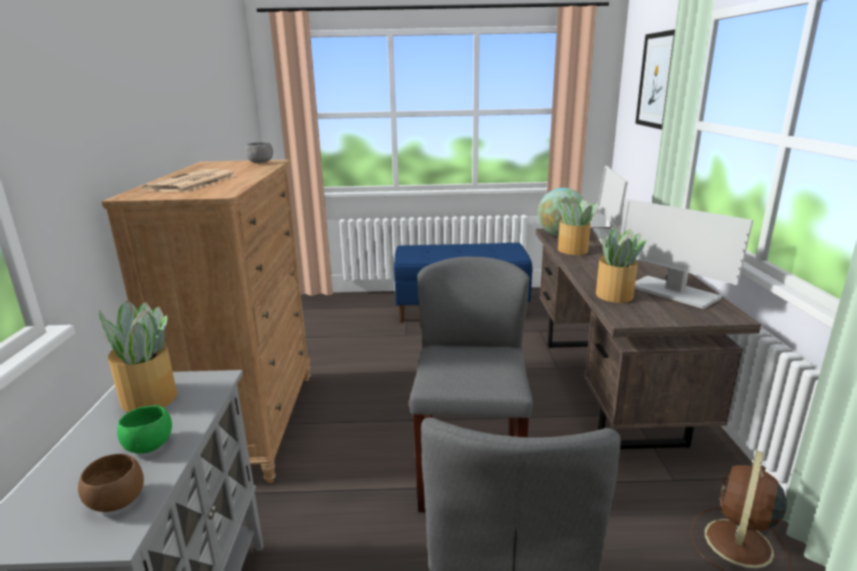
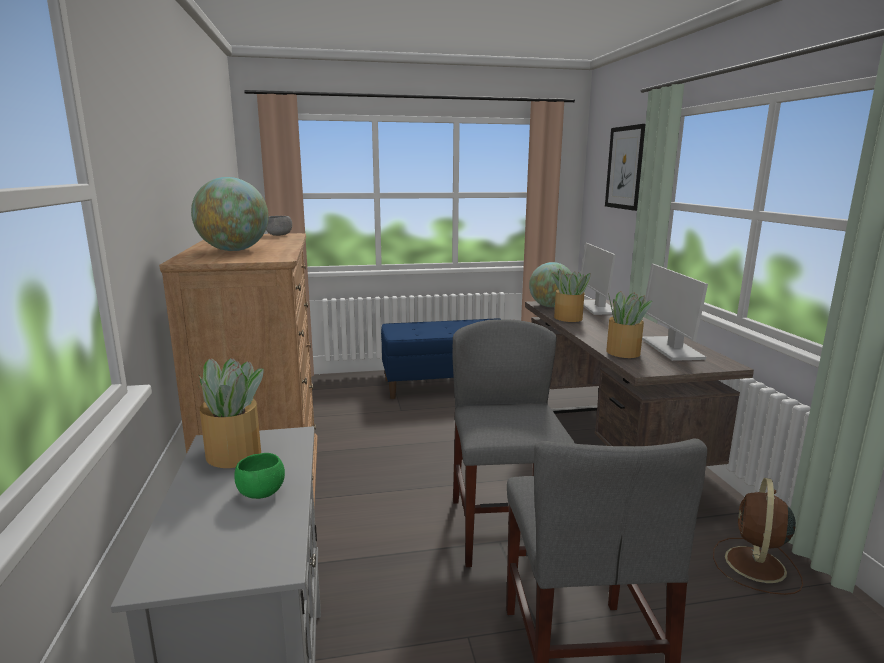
camera: 10 degrees left, 5 degrees down
(116, 501) = (259, 539): brown bowl -> none
(193, 183) = (234, 250): newspaper -> globe
(672, 292) = (670, 348): monitor -> monitor turned 45 degrees clockwise

